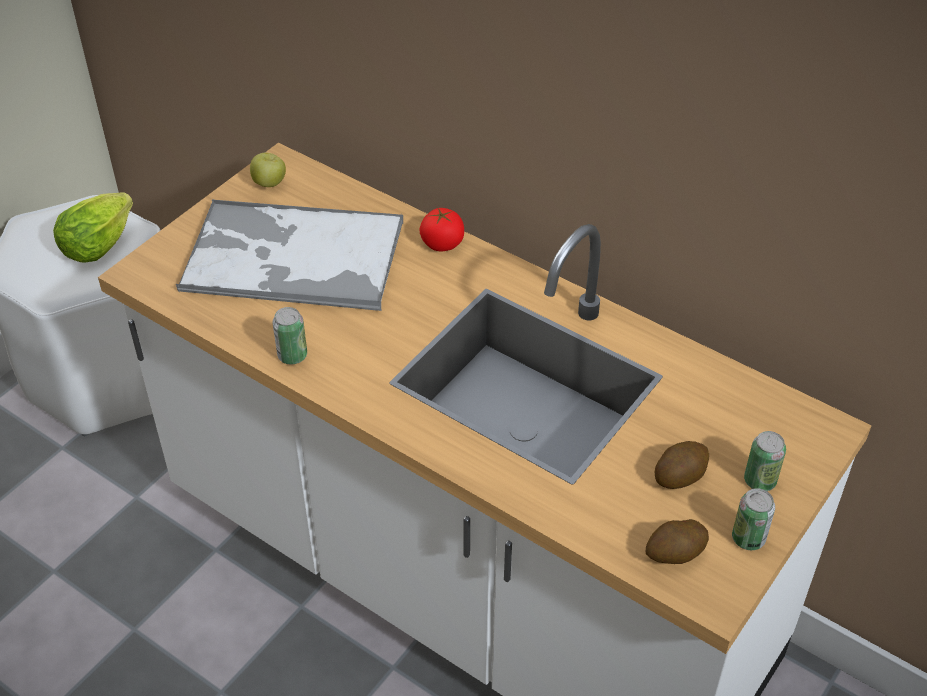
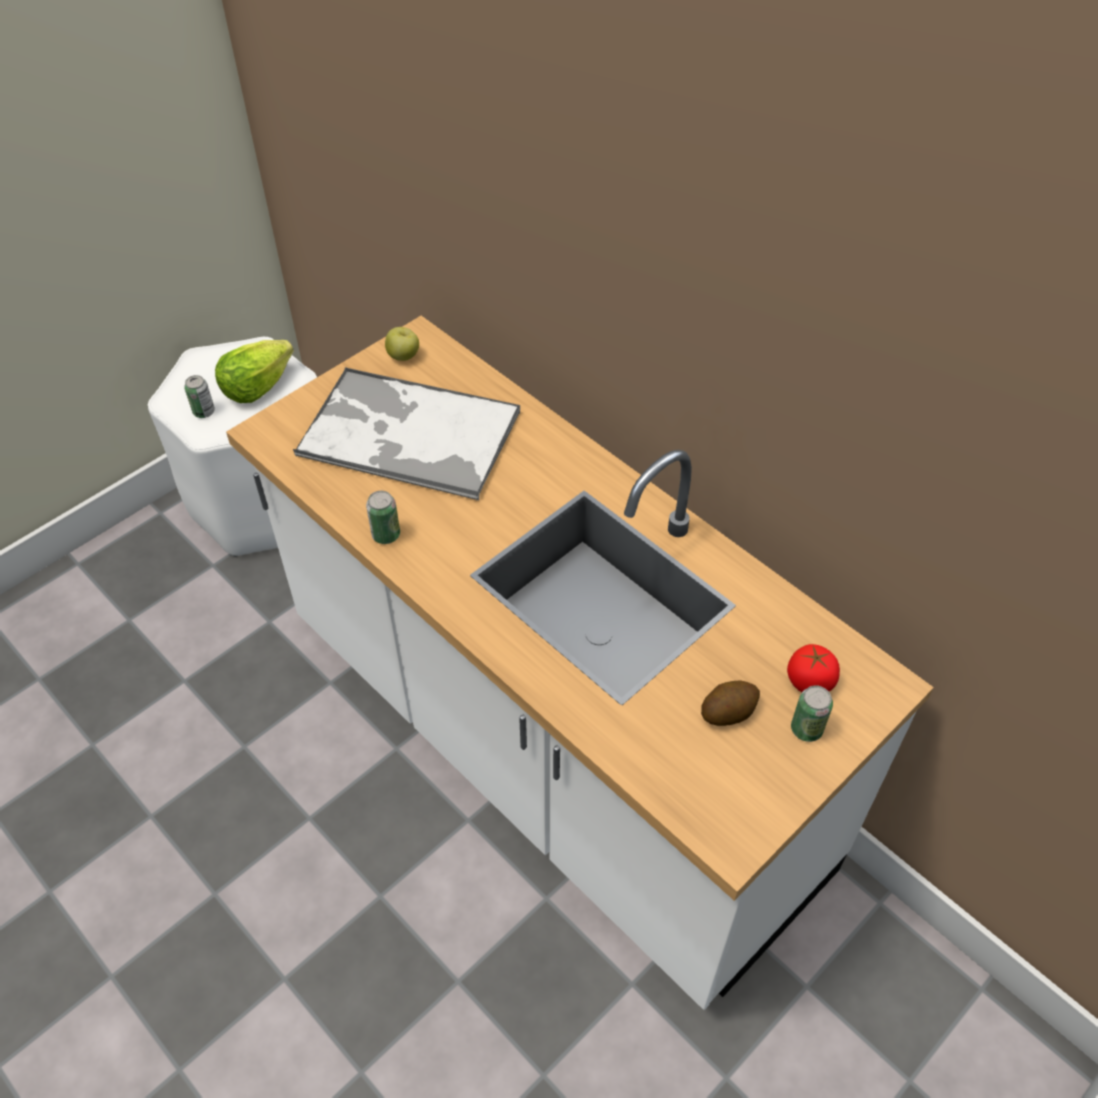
camera: 10 degrees right, 5 degrees up
(442, 243) = (553, 438): tomato -> tomato (810, 681)
(674, 554) = (704, 792): potato -> none
(748, 538) = (780, 788): can -> can (204, 412)

